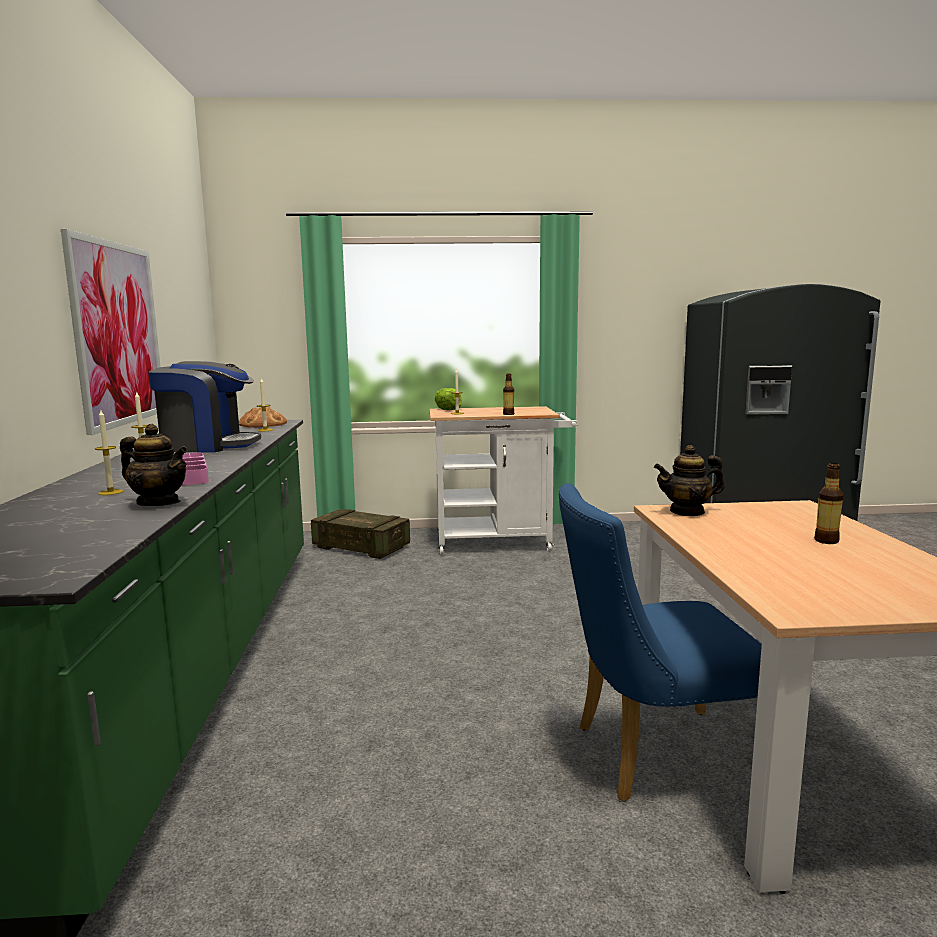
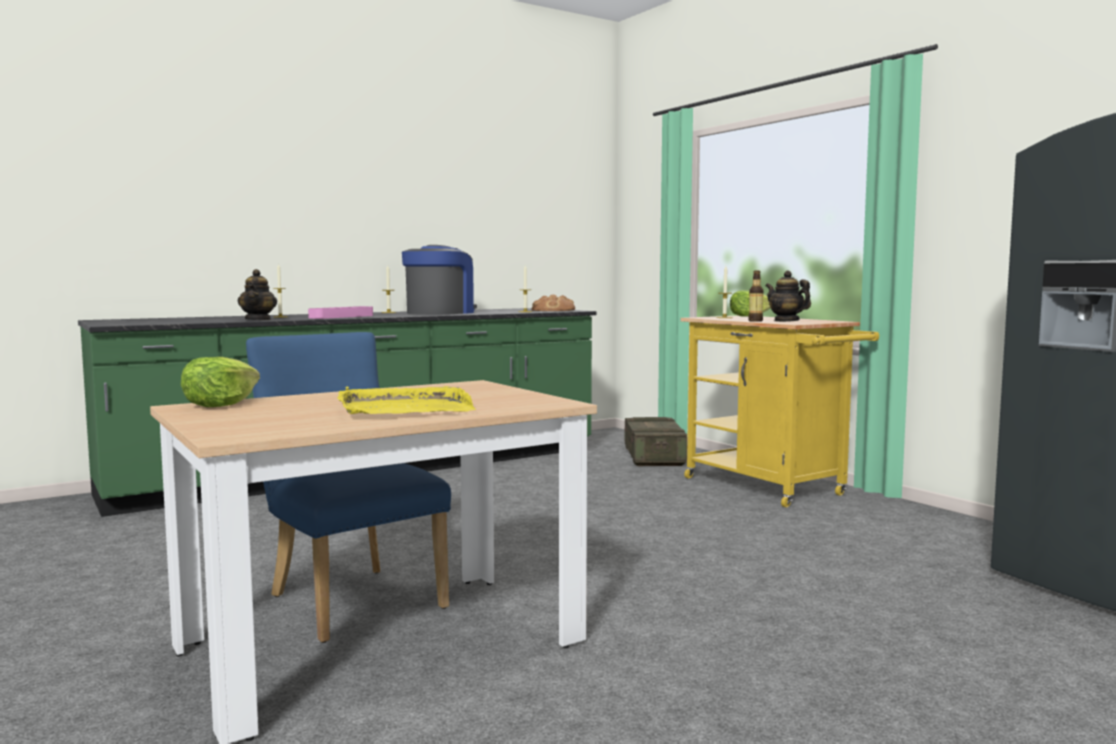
camera: 60 degrees right, 5 degrees down
(118, 334) = (422, 226): picture -> none
(208, 446) = (440, 312): coffee machine -> coffee machine turned 120 degrees counterclockwise
(501, 542) = (770, 488): white cart -> yellow cart
(687, 511) = (474, 387): teapot -> teapot (786, 321)
(781, 596) = (220, 404): none -> lettuce
(826, 541) = (404, 408): bottle -> yellow tray

